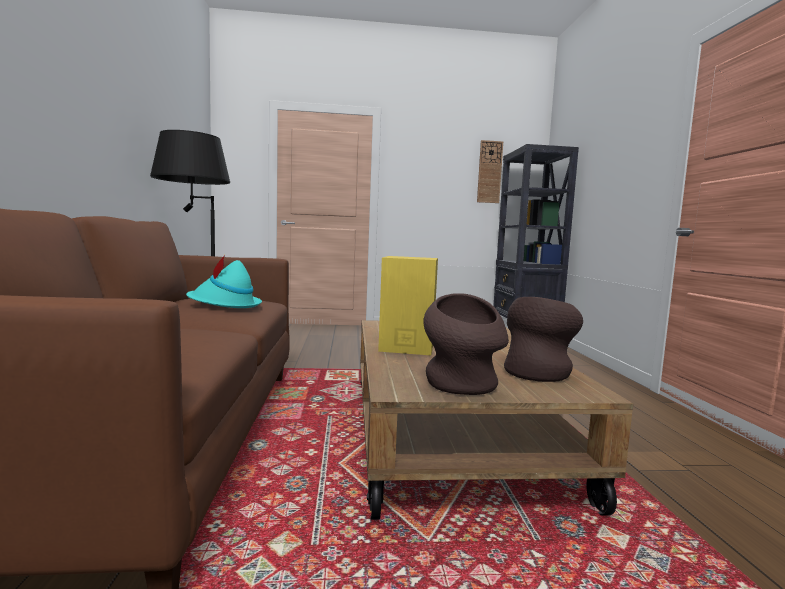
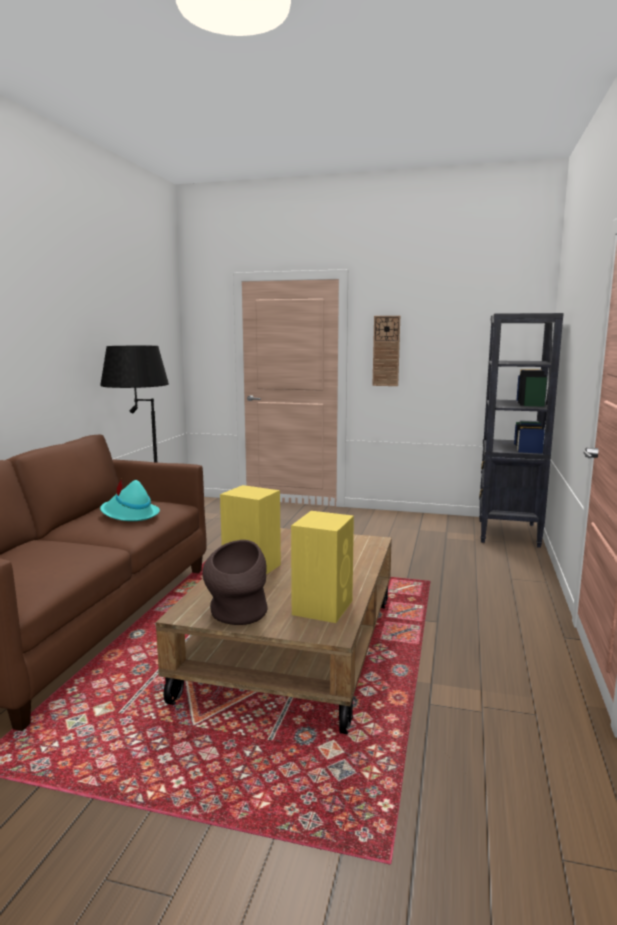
camera: 20 degrees right, 5 degrees up
(489, 172) = (477, 334): wall clock -> wall clock (386, 351)
(537, 372) = (323, 607): brown vase -> yellow speaker

